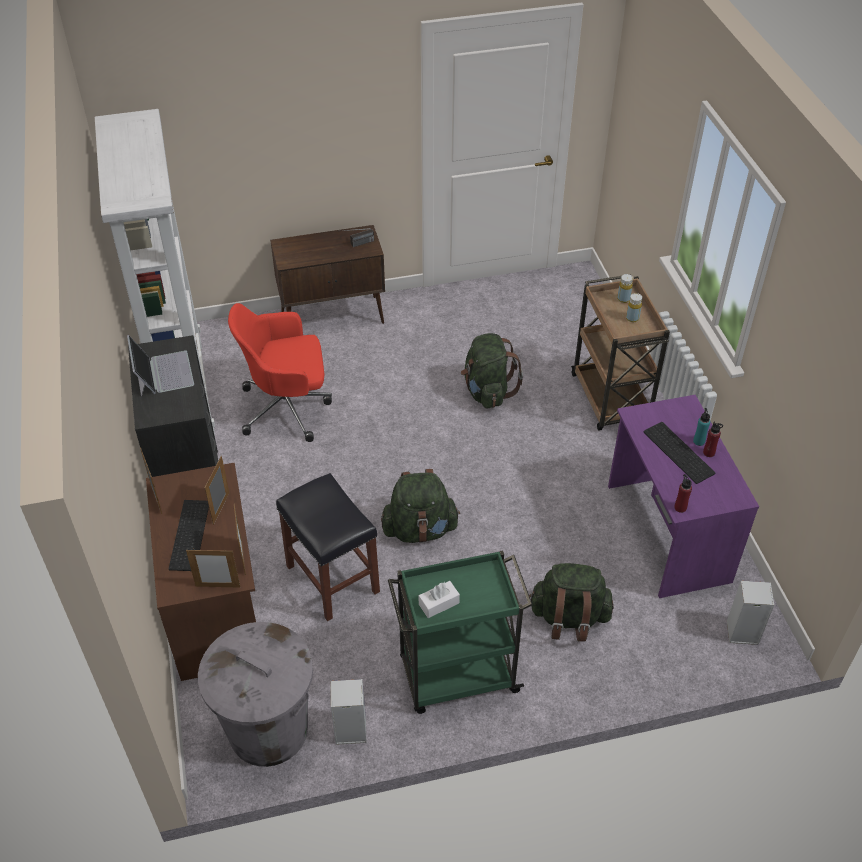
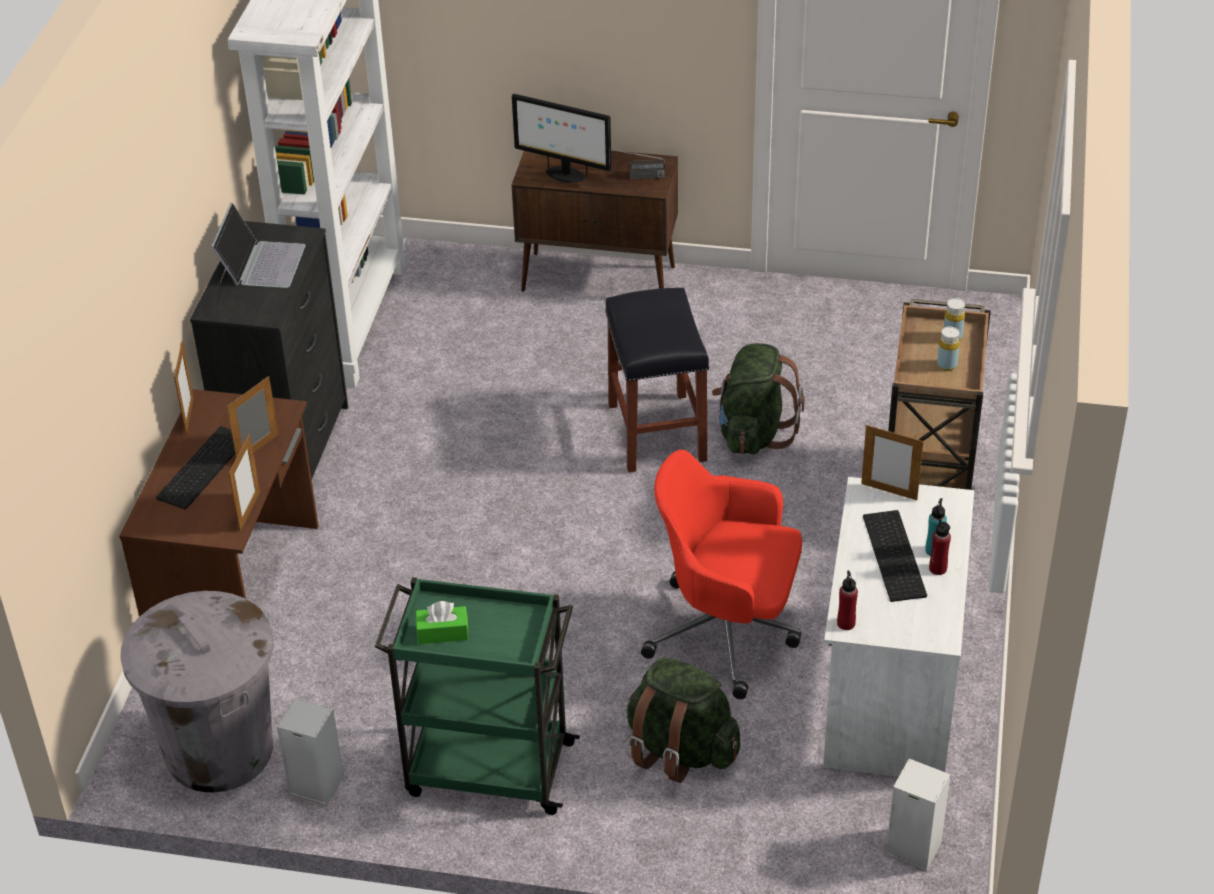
camera: 25 degrees right, 5 degrees down
(218, 586) = (200, 534): picture frame -> picture frame (889, 491)
(287, 408) = (469, 379): red office chair -> red office chair (727, 633)
(308, 255) = (564, 175): none -> monitor
(334, 579) = (401, 605): black stool -> black stool (658, 433)
(420, 529) = (549, 580): green backpack -> none
(439, 603) = (442, 632): white tissue box -> green tissue box
(666, 533) = (889, 690): purple desk -> white desk

